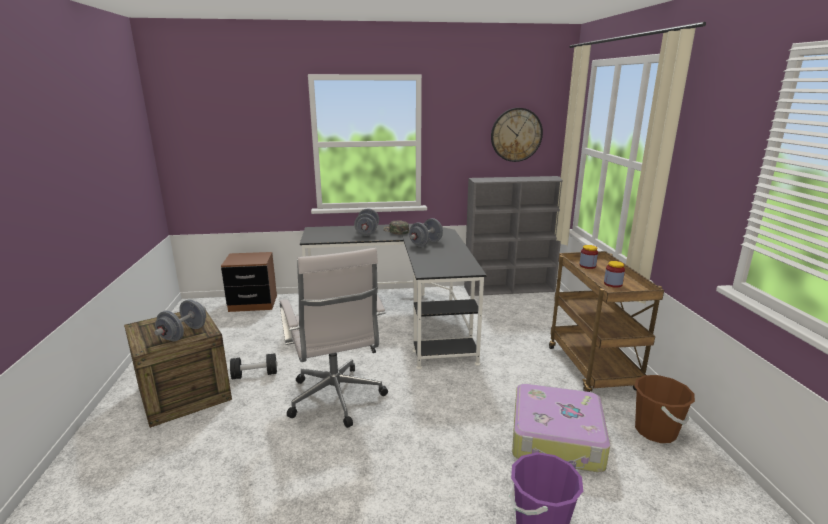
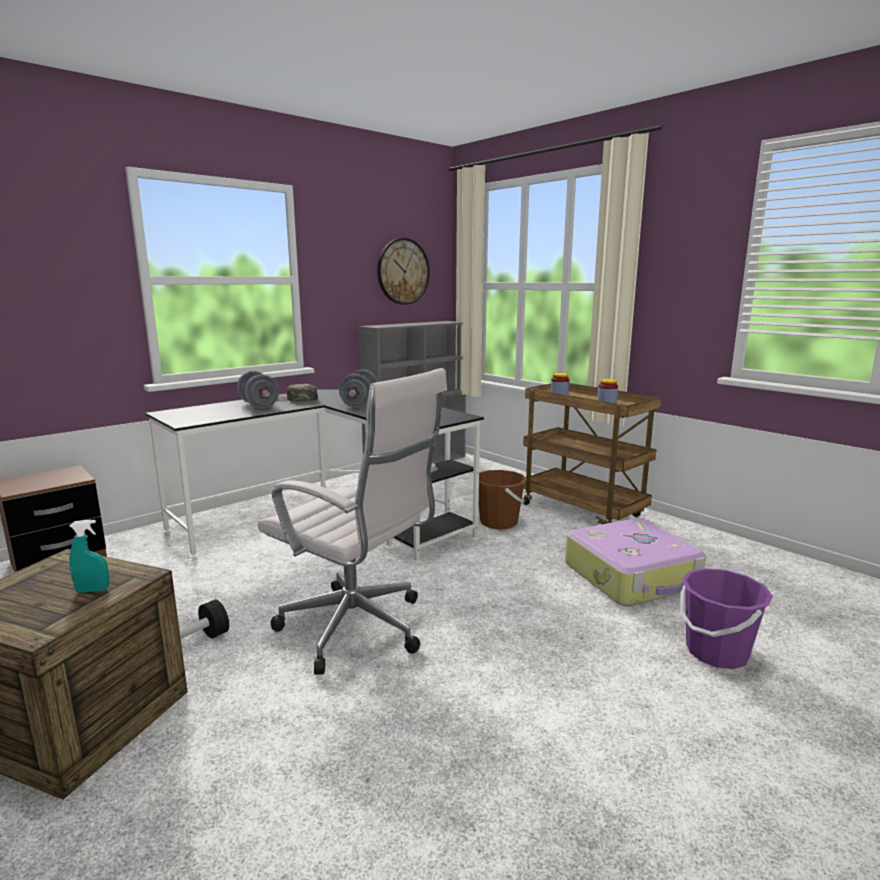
camera: 35 degrees left, 5 degrees down
(184, 334) = (93, 590): grey dumbbell -> turquoise spray bottle
(655, 431) = (690, 542): brown bucket -> brown bucket (499, 522)

